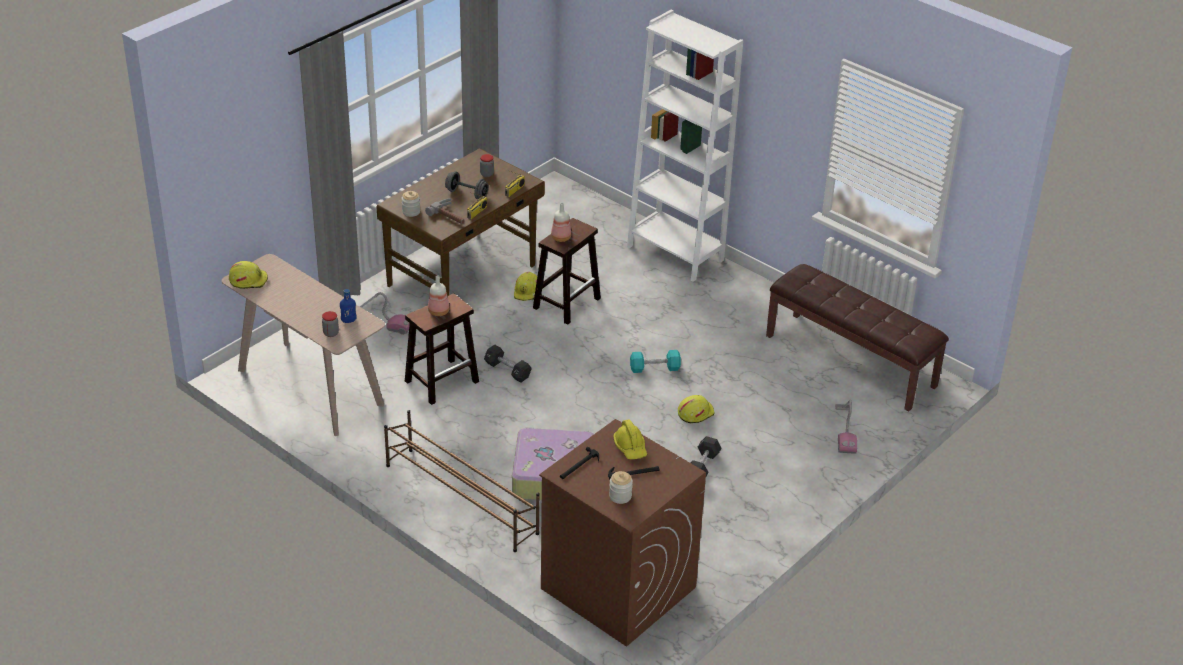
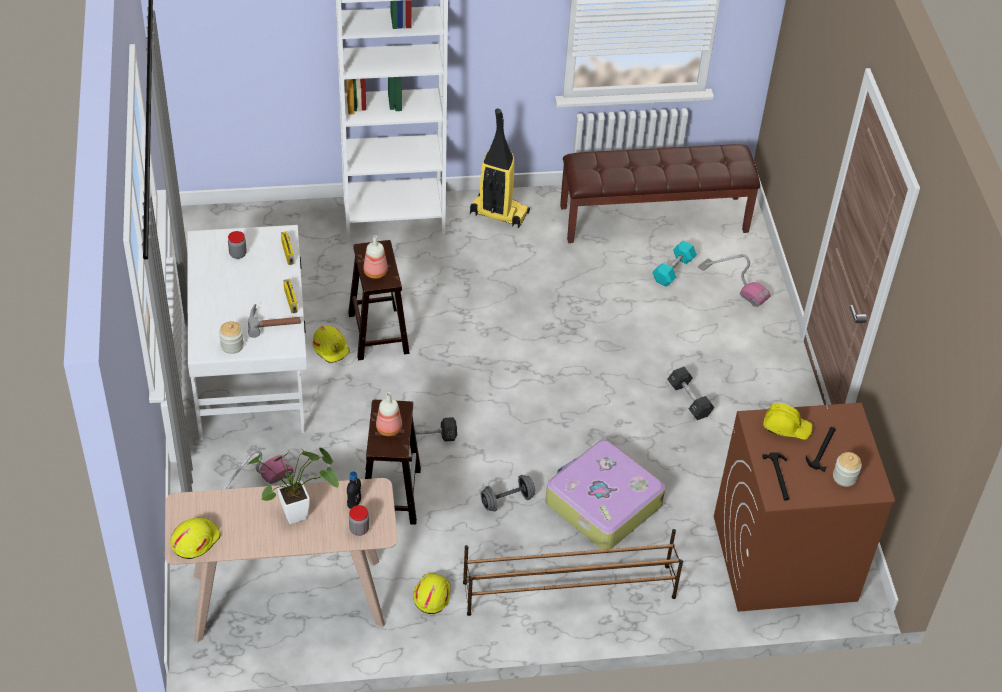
camera: 50 degrees left, 10 degrees up
(315, 306) = (301, 514): none -> potted plant
(348, 321) = (354, 503): blue bottle -> black bottle
(463, 276) = (252, 375): brown desk -> white desk
(467, 194) = (252, 288): grey dumbbell -> grey dumbbell (507, 500)
(654, 368) = (533, 340): turquoise dumbbell -> turquoise dumbbell (673, 270)
(695, 413) = (618, 356): yellow hard hat -> yellow hard hat (431, 595)
(746, 292) = (498, 213): none -> vacuum cleaner

